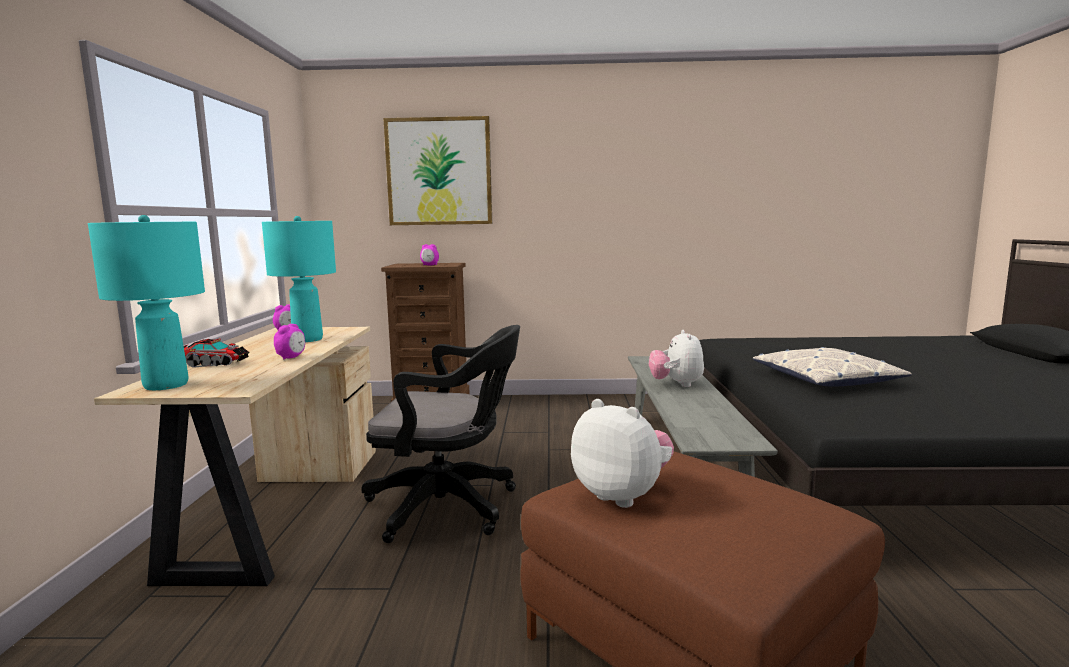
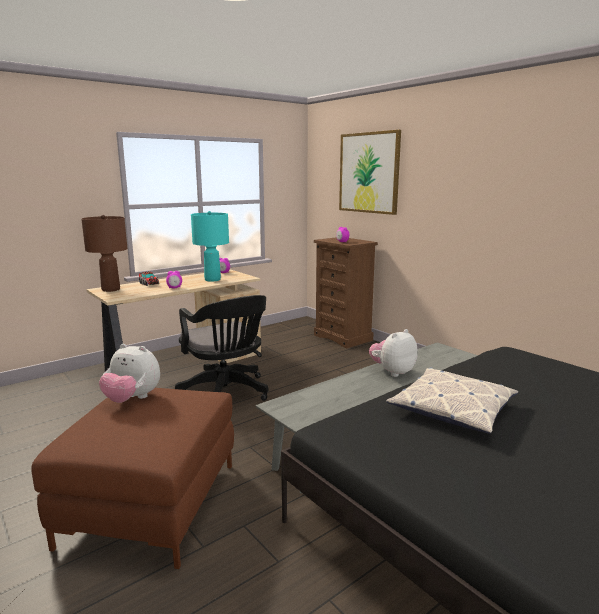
camera: 50 degrees right, 5 degrees up
(166, 385) = (111, 289): turquoise table lamp -> brown table lamp
(622, 495) = (132, 399): plush toy -> plush toy turned 105 degrees clockwise

